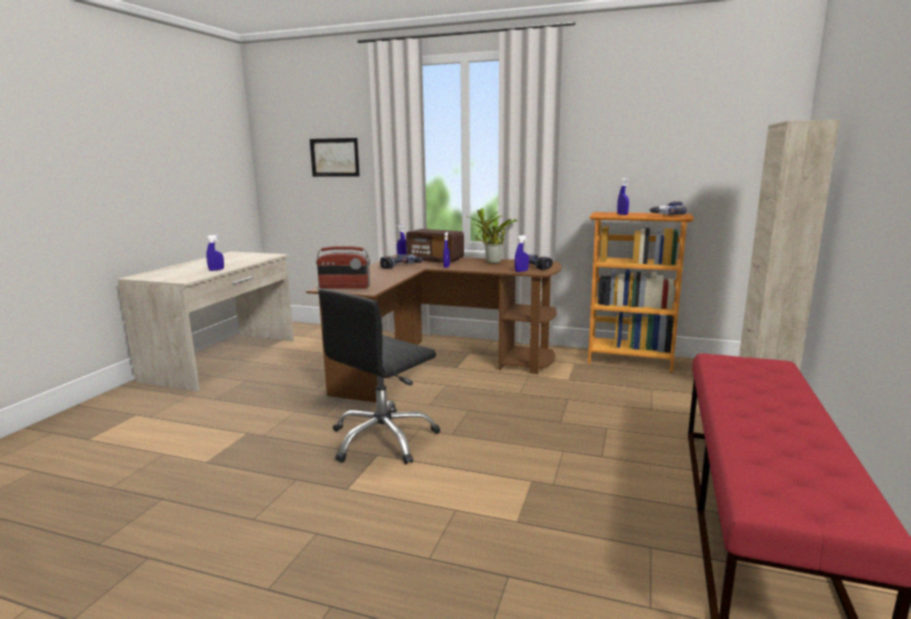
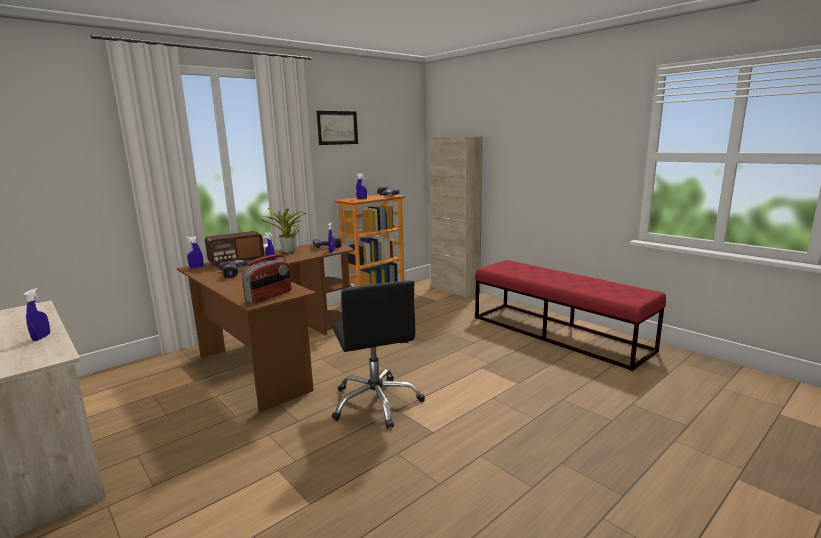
camera: 60 degrees left, 0 degrees up
(334, 157) = (55, 171): picture -> picture (337, 127)

